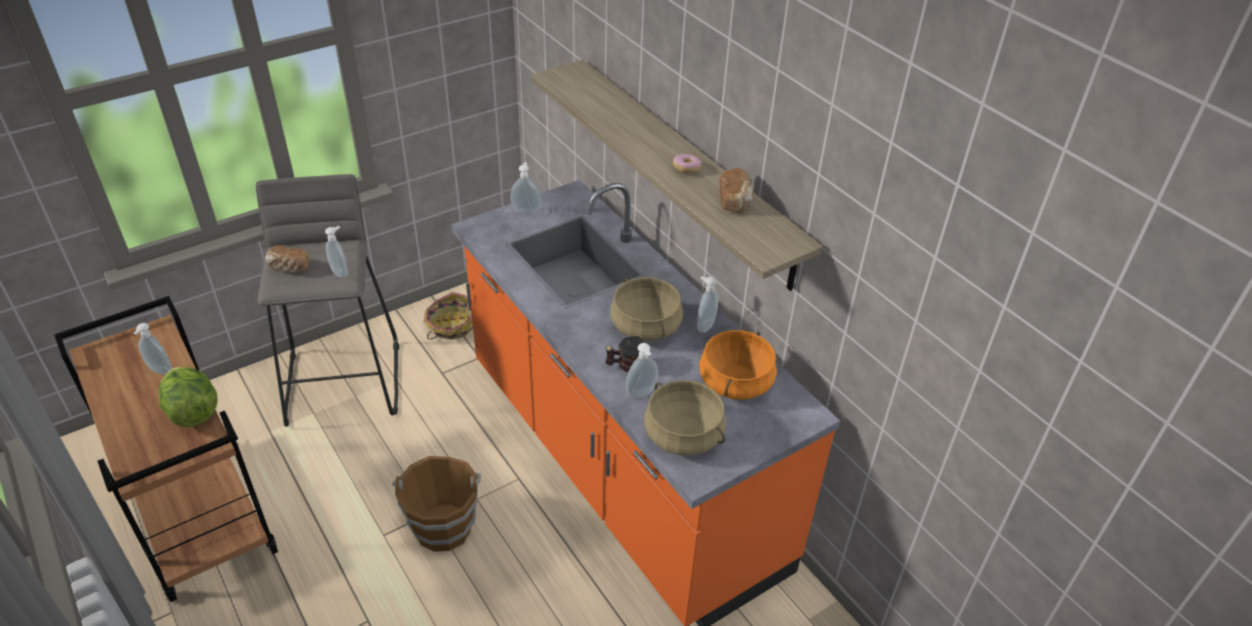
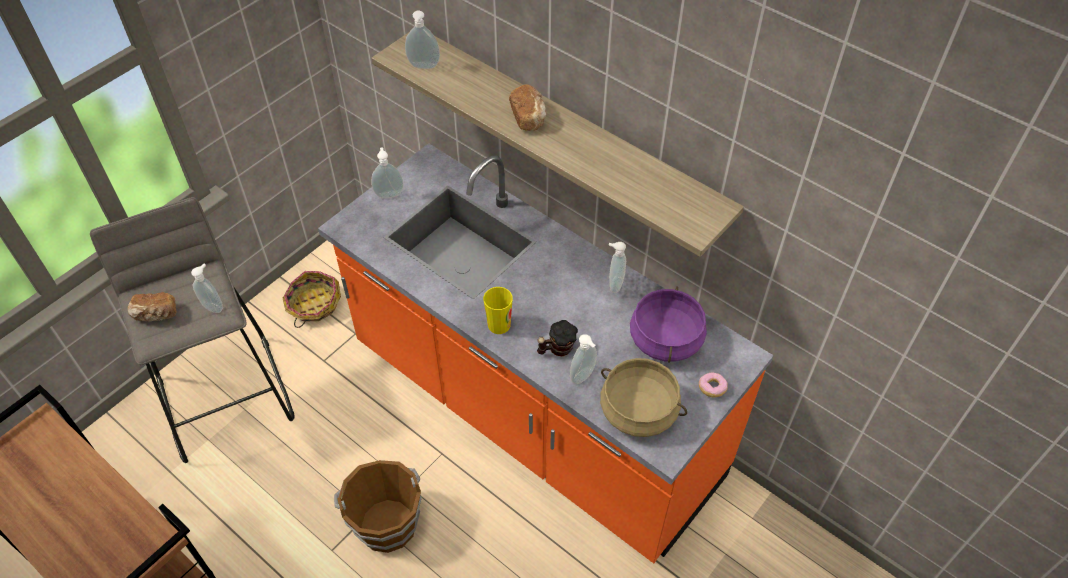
camera: 15 degrees left, 10 degrees up
(159, 371) = (65, 473): soap dispenser -> soap dispenser (423, 67)
(193, 412) = (124, 510): lettuce -> none
(580, 334) = (499, 325): none -> cup
(645, 326) = (558, 299): beige cooking pot -> none
(686, 169) = (579, 144): donut -> donut (712, 388)
(735, 201) = (642, 172): bread -> bread (529, 117)
(736, 382) = (666, 339): orange cooking pot -> purple cooking pot

